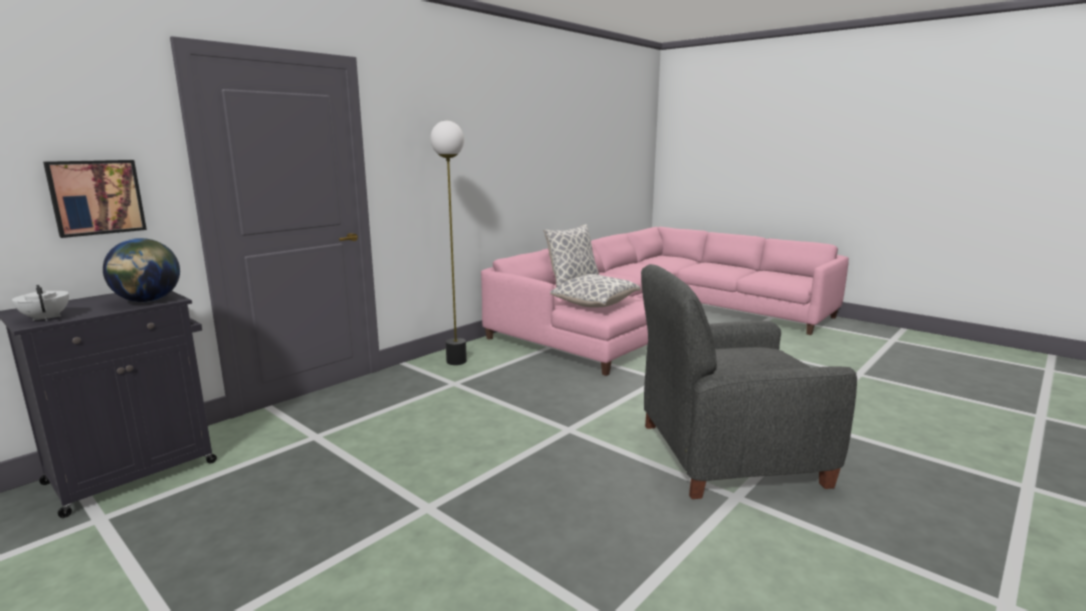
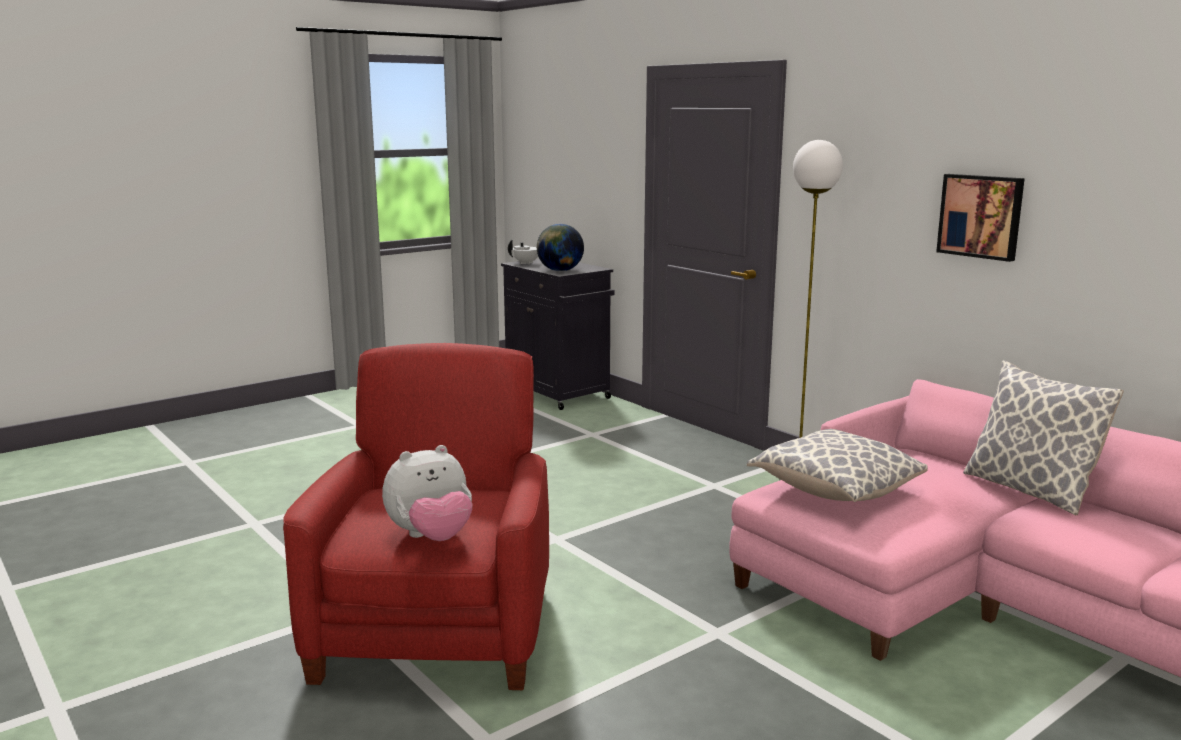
camera: 100 degrees right, 0 degrees up
(96, 197) = (600, 193): picture -> picture (981, 216)
(727, 454) = (437, 629): grey armchair -> red armchair
(785, 355) = (431, 537): none -> plush toy

